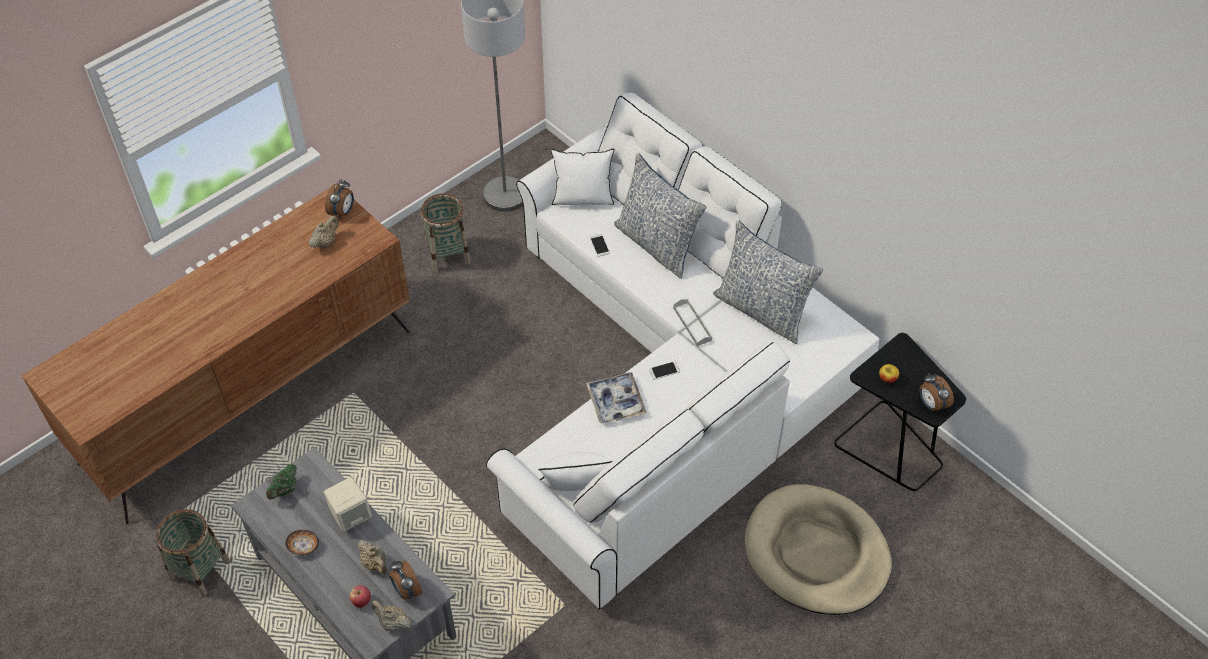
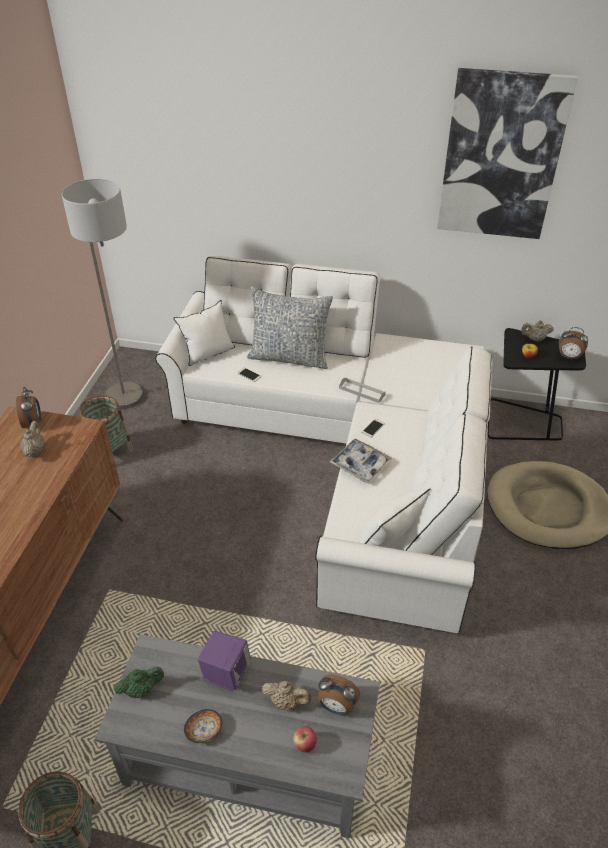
camera: 35 degrees left, 10 degrees down
(285, 490) = (141, 689): green teapot -> green teapot turned 105 degrees counterclockwise
(351, 515) = (226, 673): beige speaker -> purple speaker
(392, 623) = (351, 745): beige teapot -> beige teapot (535, 339)
(762, 310) = (398, 363): pillow -> none
(910, 150) = (501, 157): none -> picture

